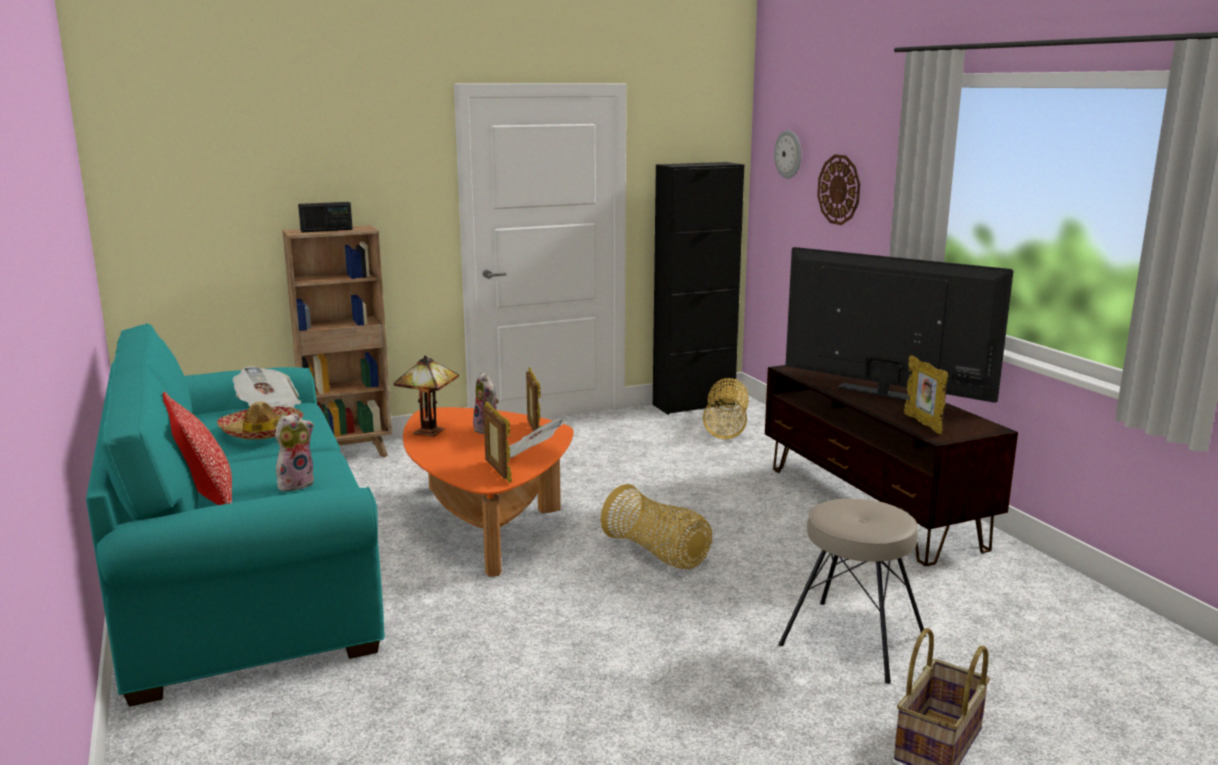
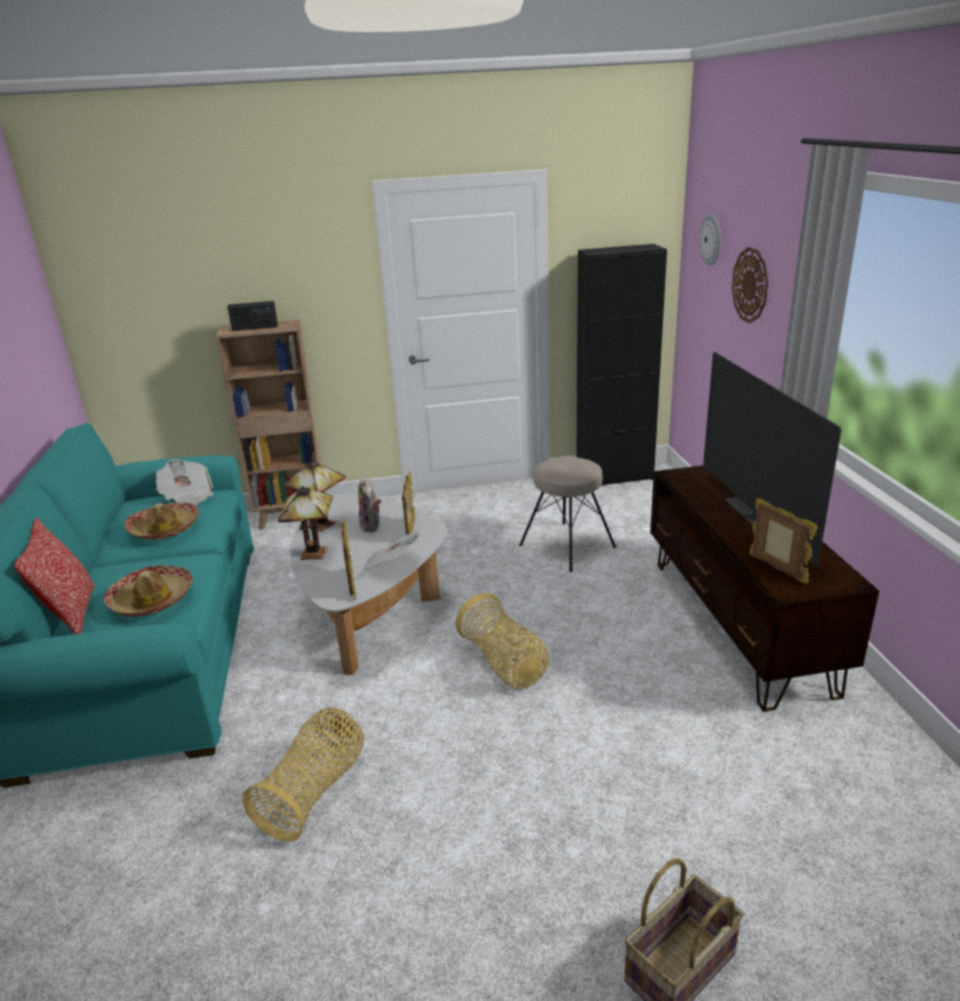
camera: 15 degrees right, 10 degrees up
(296, 483) = (152, 599): plush toy -> hat
(439, 453) = (315, 554): none -> table lamp
(486, 522) = (370, 608): orange coffee table -> white coffee table
(726, 426) = (635, 505): basket -> basket (314, 792)
(853, 639) = (648, 802): beige stool -> beige stool (567, 545)
(883, 394) = (754, 519): television -> television turned 150 degrees counterclockwise
(923, 424) = (776, 570): picture frame -> picture frame turned 150 degrees clockwise

